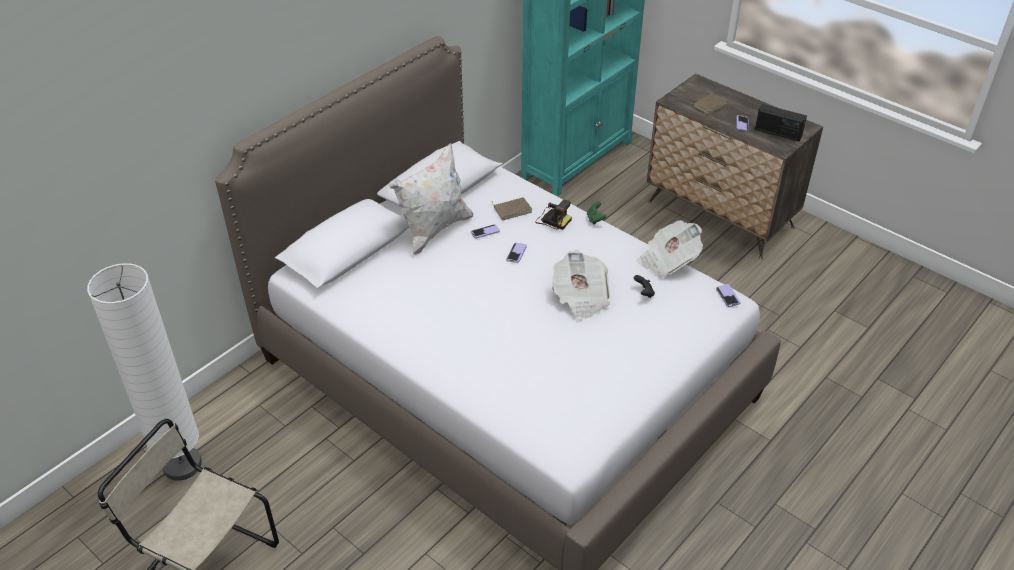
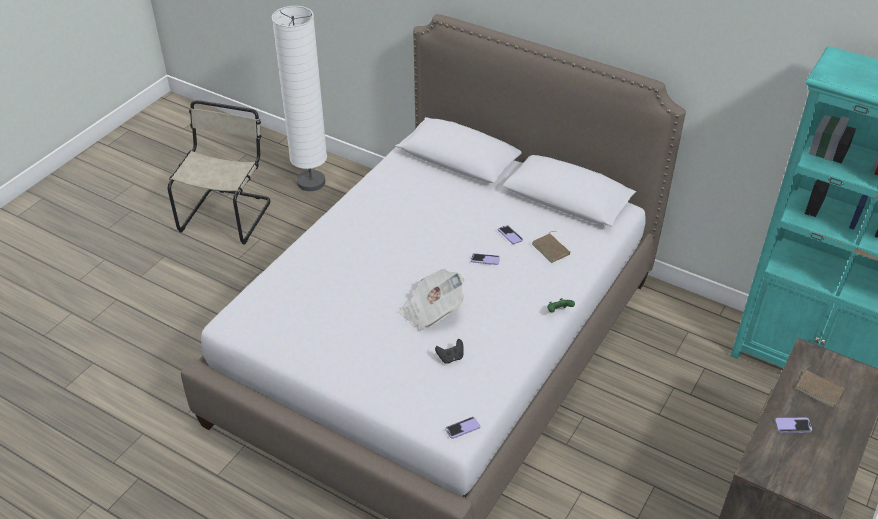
camera: 80 degrees right, 0 degrees up
(434, 230) = (502, 203): white pillow -> none
(552, 219) = (546, 279): camera -> none
(668, 260) = (508, 374): newspaper -> none
(778, 133) = (791, 466): radio -> none

